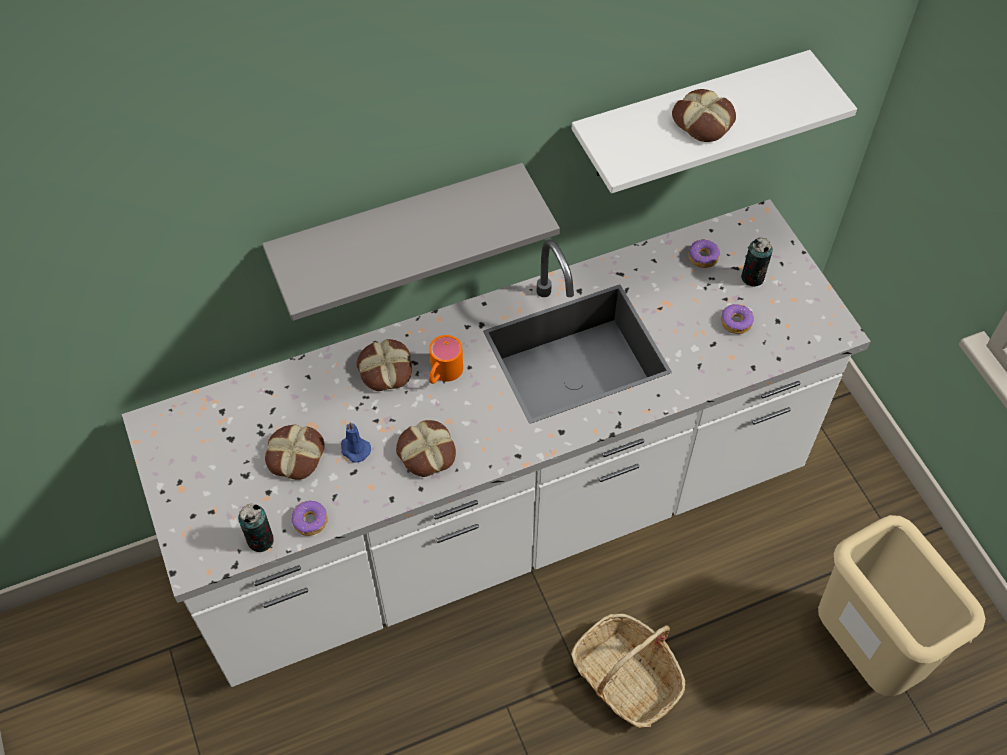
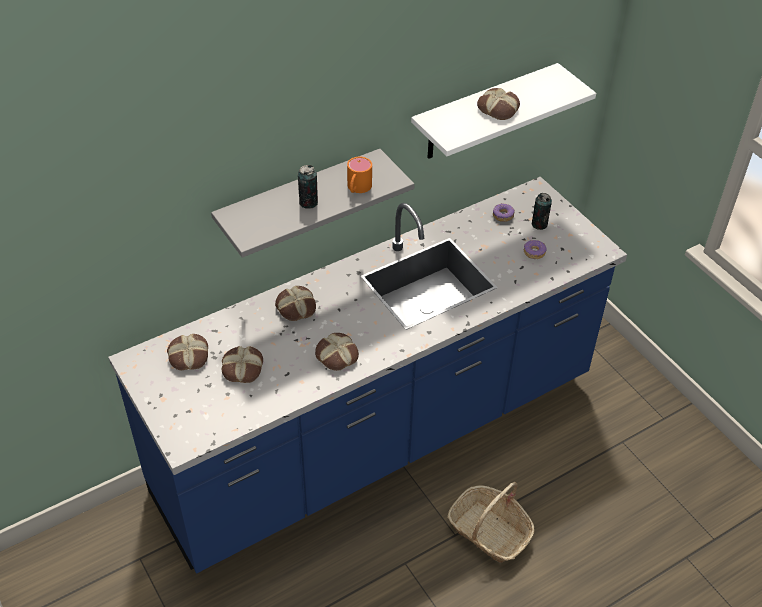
camera: 10 degrees left, 10 degrees down
(226, 427) = (188, 356): none -> bread
(260, 540) = (228, 425): can -> can (308, 202)
(310, 521) = (262, 408): donut -> none
(354, 449) = (284, 359): blue candle -> none
(443, 373) = (337, 305): orange mug -> orange mug (357, 188)
(503, 521) = (378, 438): white counter -> blue counter
(865, 651) = (656, 491): beige trash can -> none

